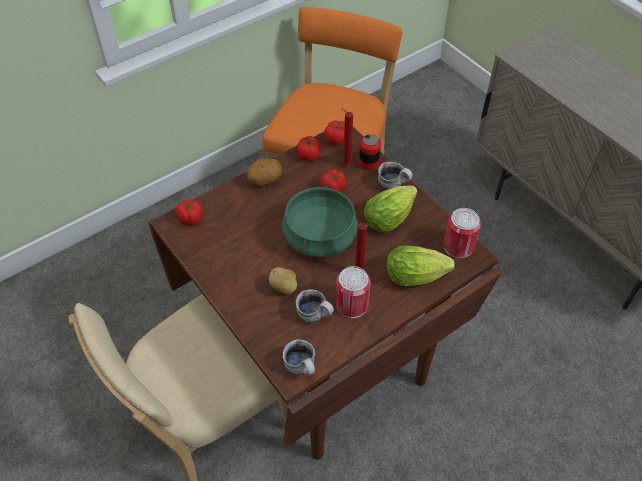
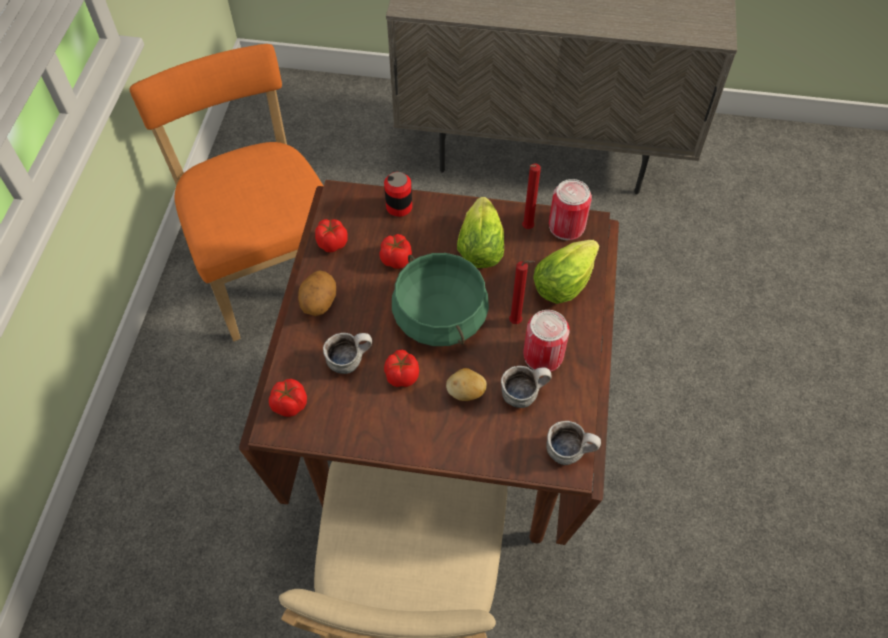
camera: 45 degrees left, 5 degrees up
(336, 139) = (340, 206): tomato -> tomato (402, 375)
(345, 165) = (379, 226): red candle -> red candle (526, 228)
(394, 184) = (447, 211): mug -> mug (349, 359)

